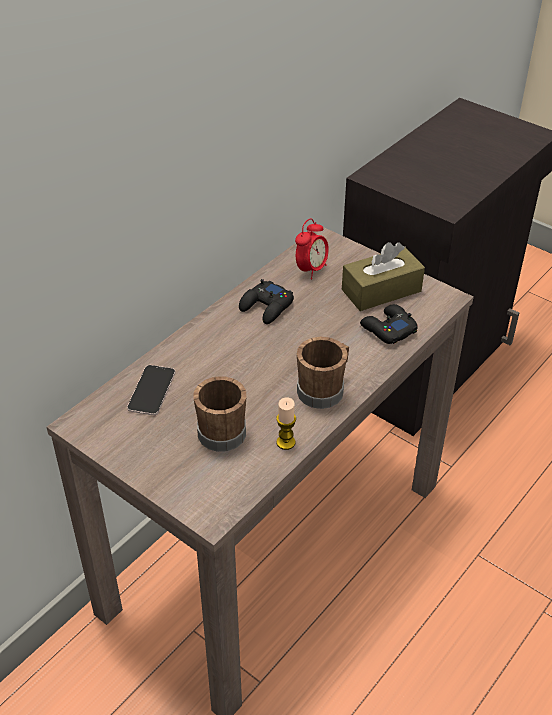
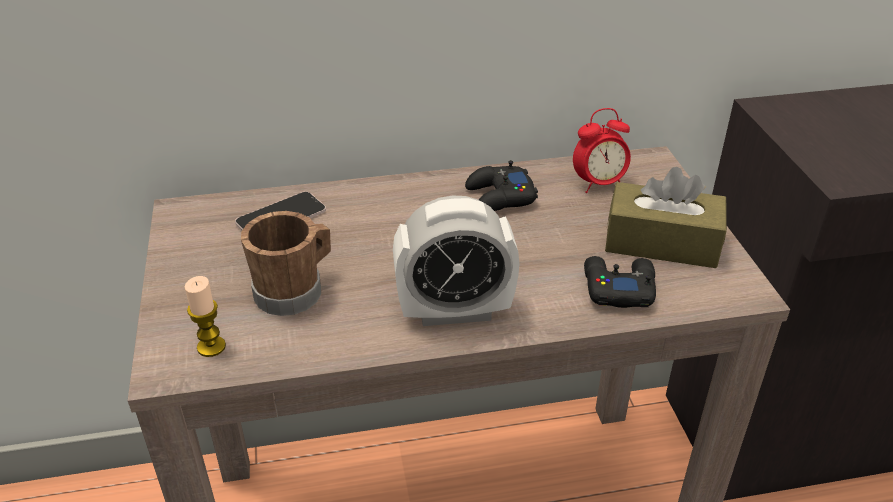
camera: 40 degrees right, 5 degrees down
(285, 442) = (339, 342): candle -> candle (211, 347)
(324, 389) = (454, 311): brown mug -> alarm clock

